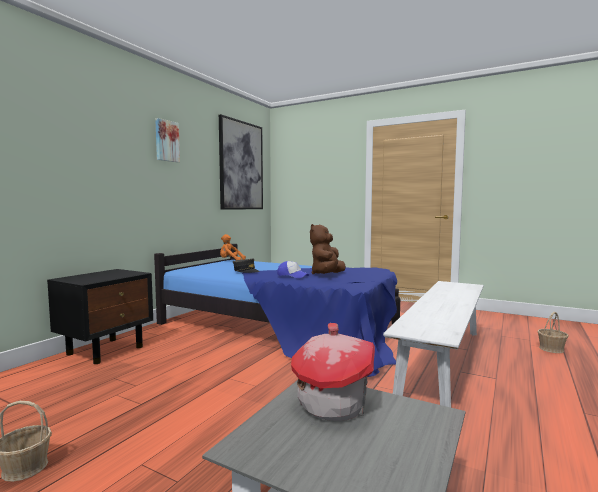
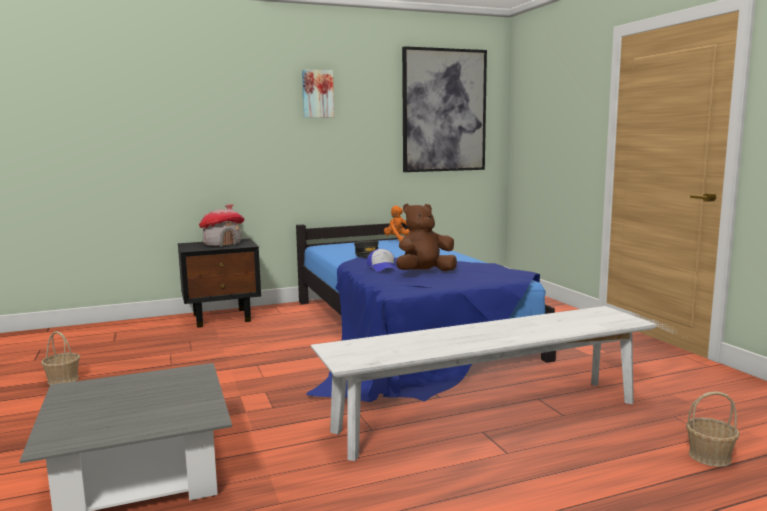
camera: 40 degrees right, 5 degrees up
(333, 404) = (170, 386): toy house -> toy house (222, 243)

